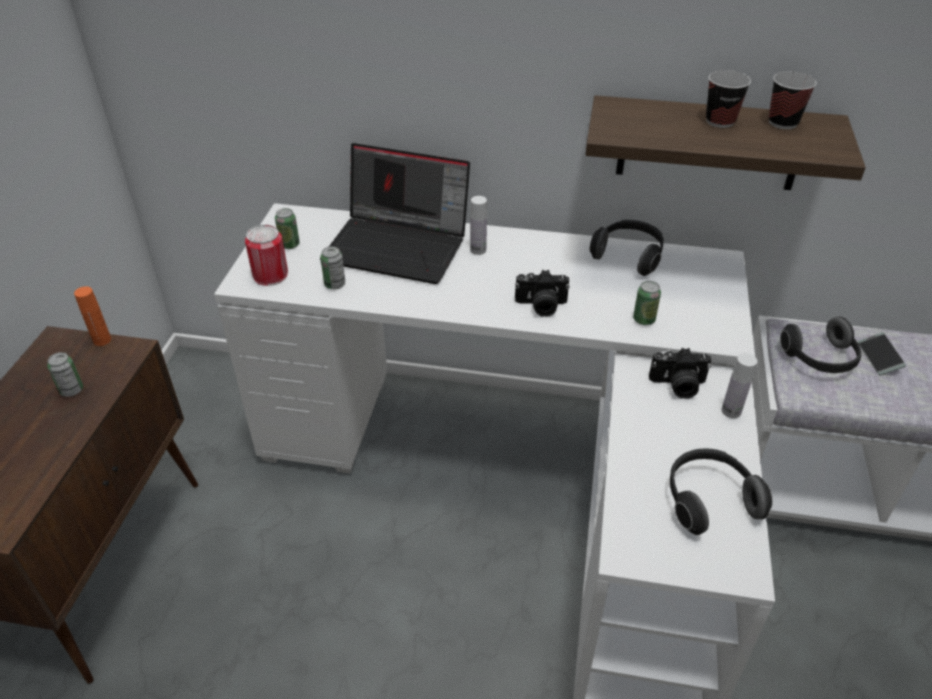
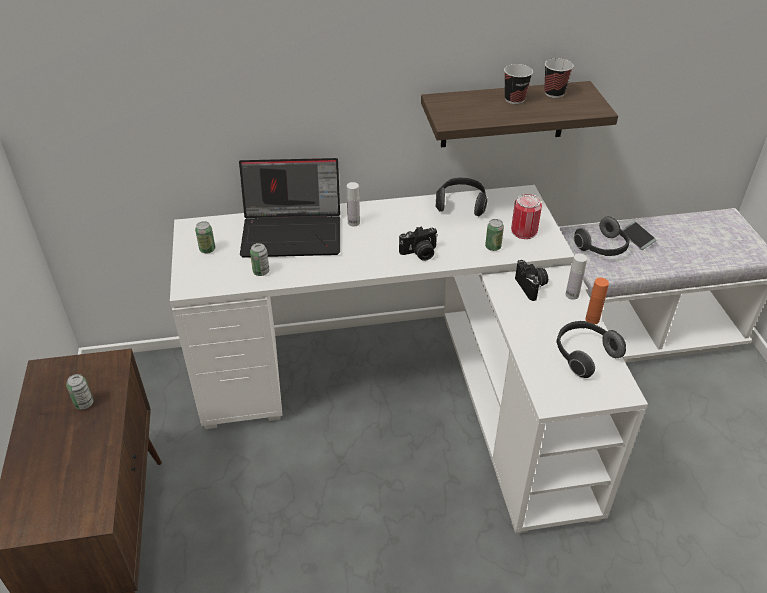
camera: 20 degrees left, 0 degrees up
(102, 340) = (84, 359): orange bottle -> orange bottle (592, 319)
(270, 275) = (206, 276): can -> can (524, 231)
(678, 386) = (532, 287): camera -> camera turned 90 degrees counterclockwise

